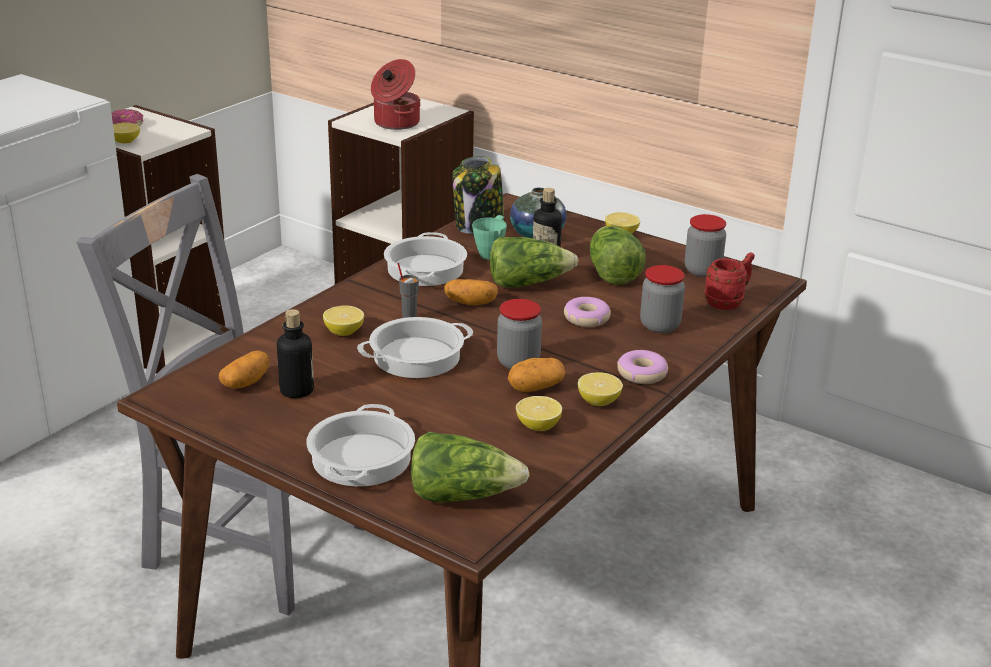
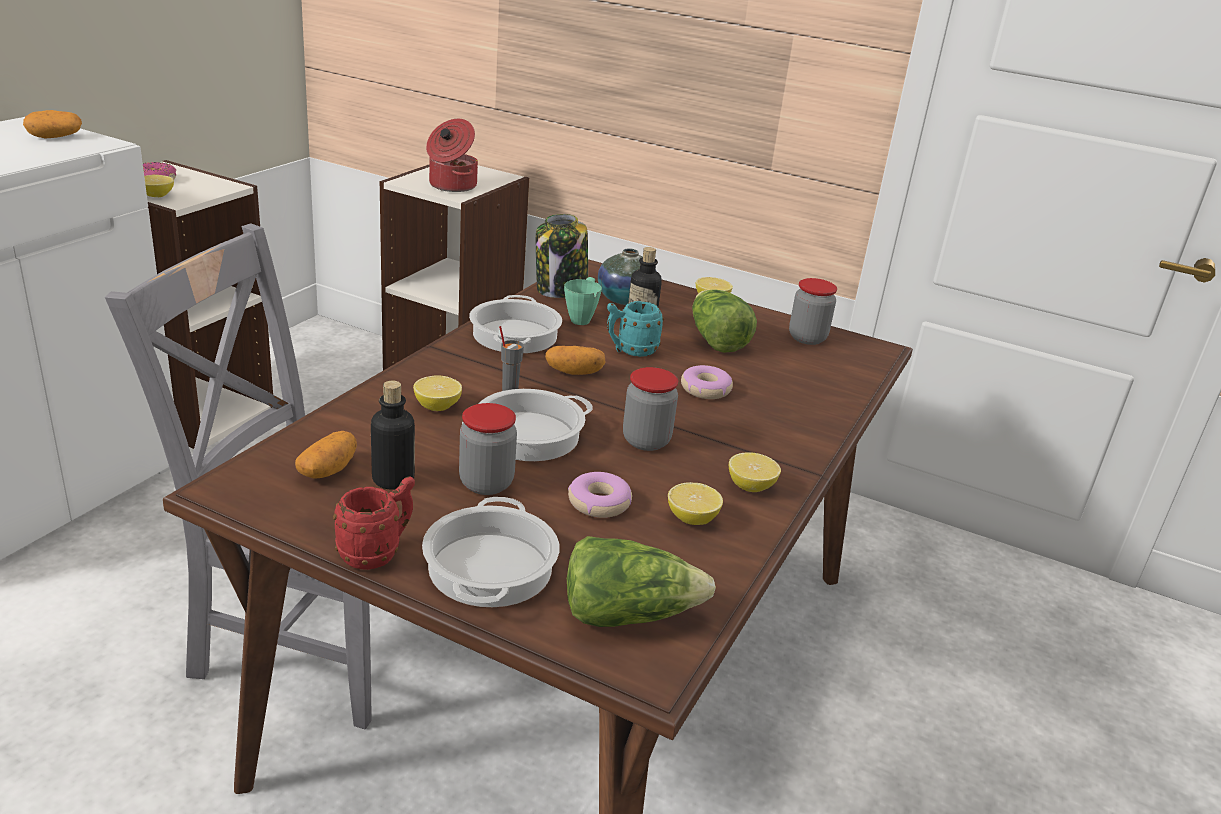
camera: 10 degrees left, 0 degrees up
(528, 283) = (630, 351): lettuce -> turquoise mug
(535, 387) = (674, 470): potato -> potato (55, 137)
(642, 374) = (786, 452): donut -> donut (599, 503)
(660, 326) = (785, 397): jar -> jar (486, 483)
(728, 302) = (846, 371): red mug -> red mug (377, 552)

